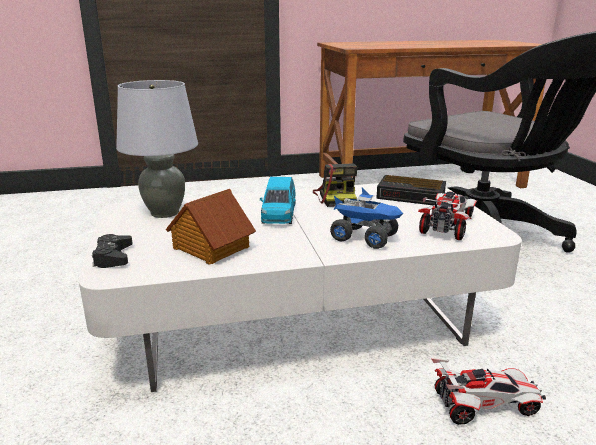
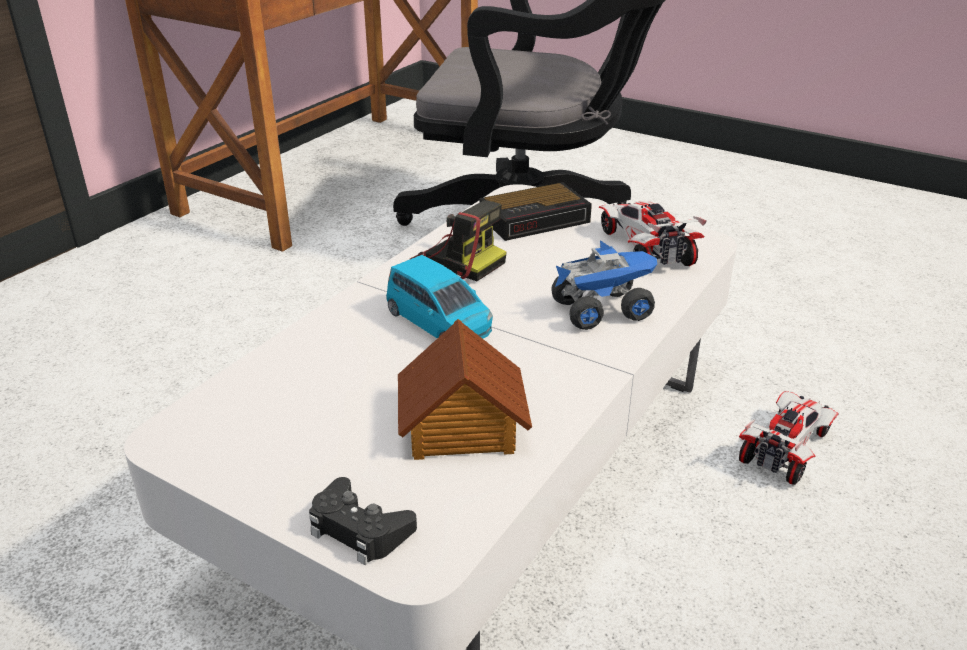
camera: 45 degrees left, 10 degrees up
(165, 213) = (267, 406): grey table lamp -> none

